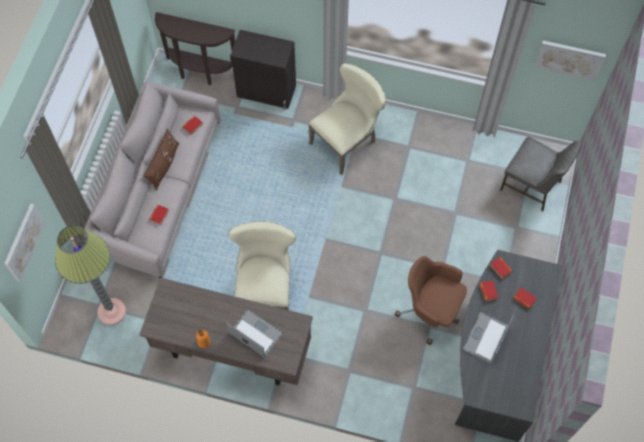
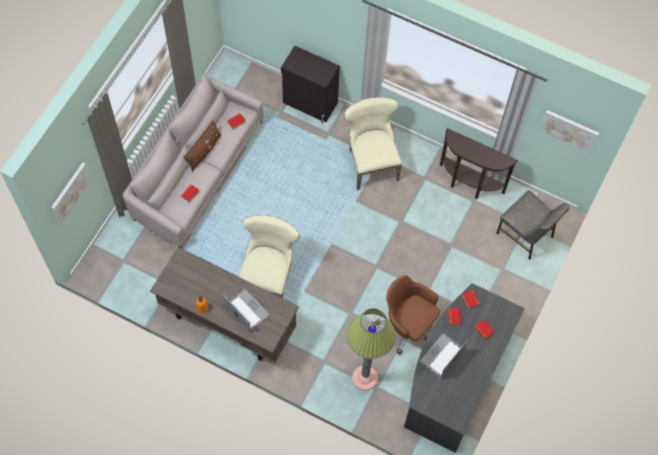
camera: 10 degrees right, 0 degrees up
(111, 311) = (133, 268): floor lamp -> floor lamp (364, 378)
(200, 72) = (255, 74): brown console table -> brown console table (468, 185)
(347, 141) = (370, 162): beige chair -> beige chair turned 75 degrees counterclockwise

